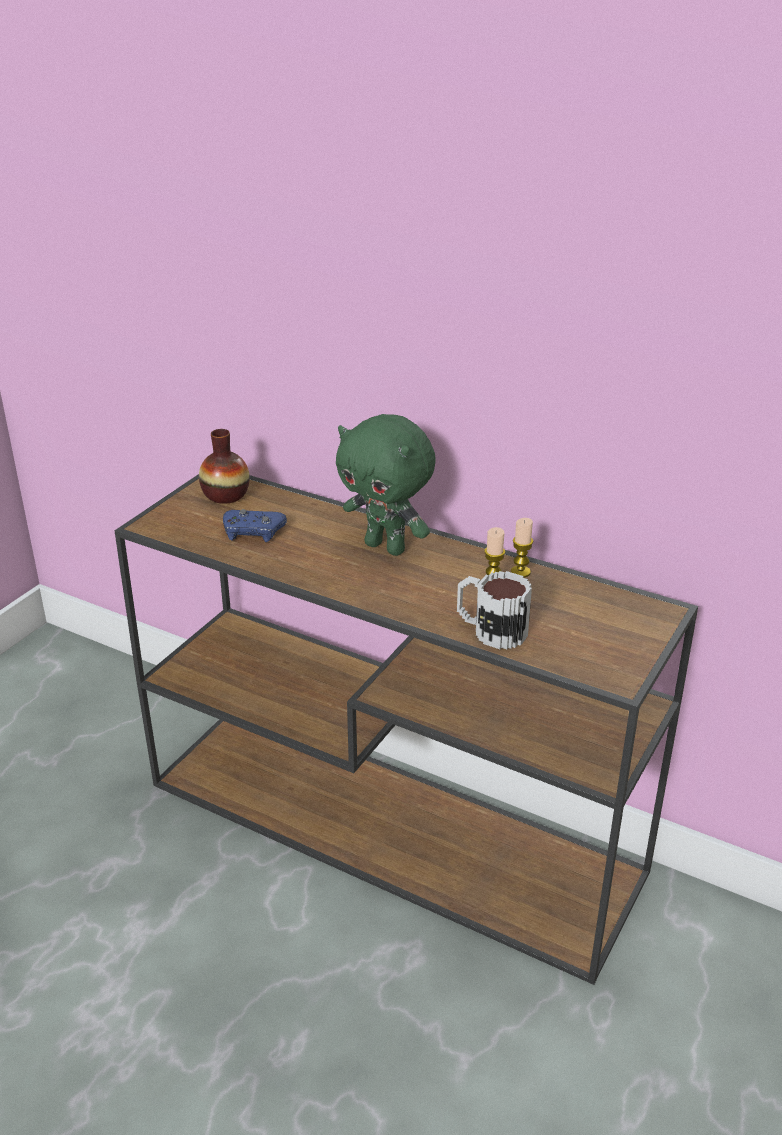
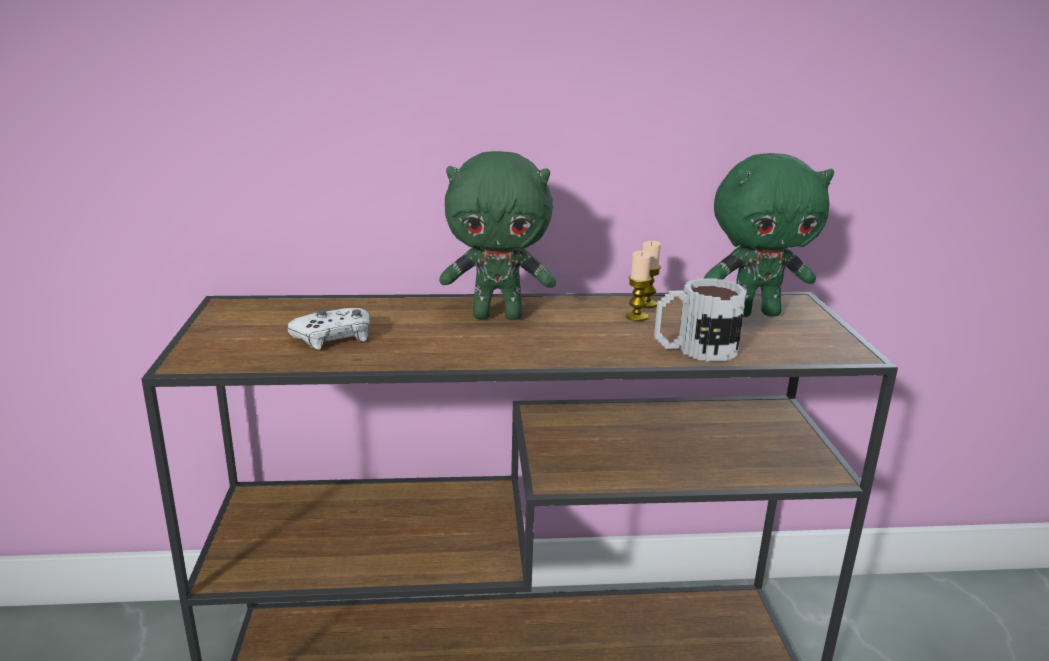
camera: 35 degrees left, 10 degrees down
(225, 495) = (257, 316): vase -> none
(253, 532) = (334, 337): blue game controller -> white game controller
(601, 612) = (755, 313): none -> green plush toy

